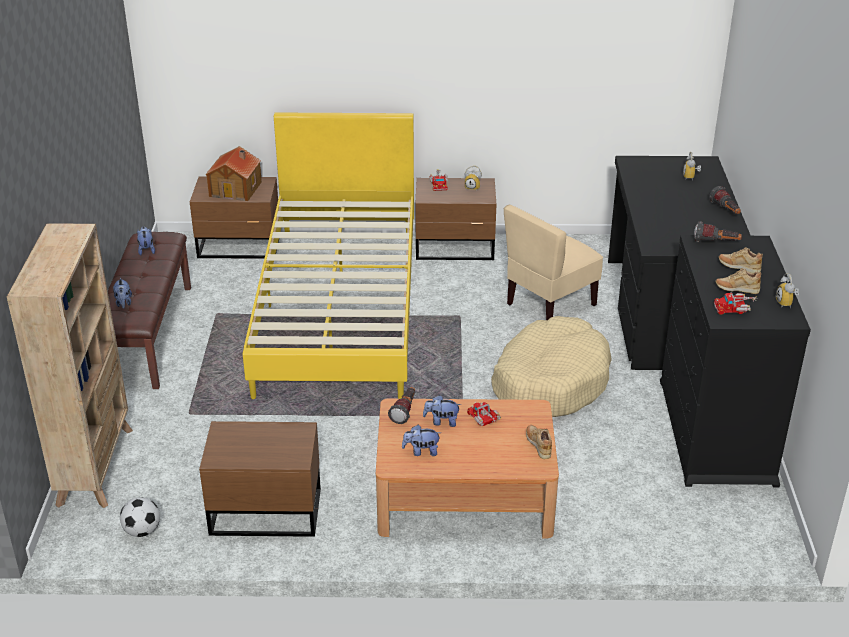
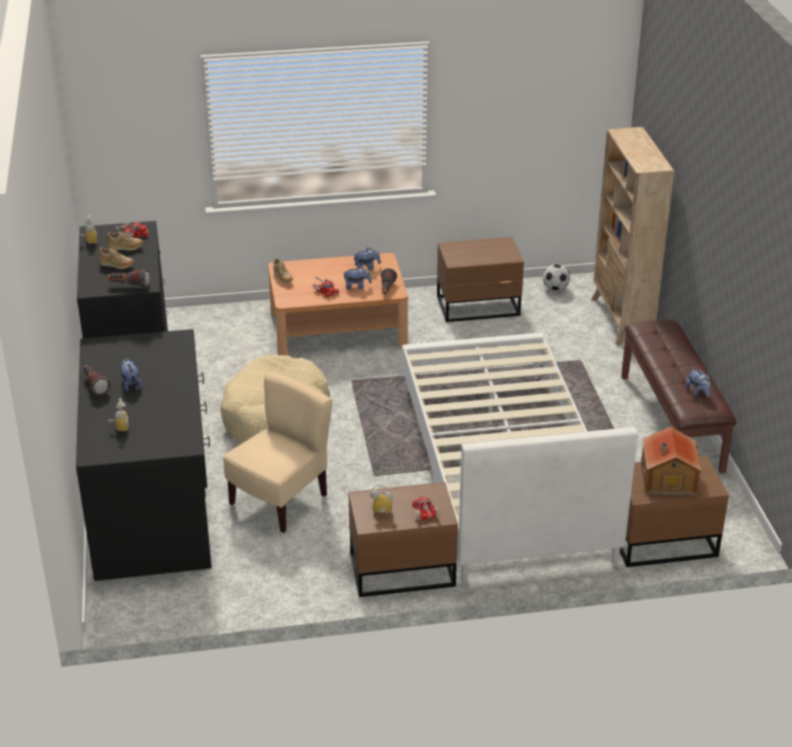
camera: 170 degrees right, 0 degrees up
(123, 303) = (668, 338): plush toy -> plush toy (131, 384)
(339, 309) = (503, 470): yellow bed -> white bed

